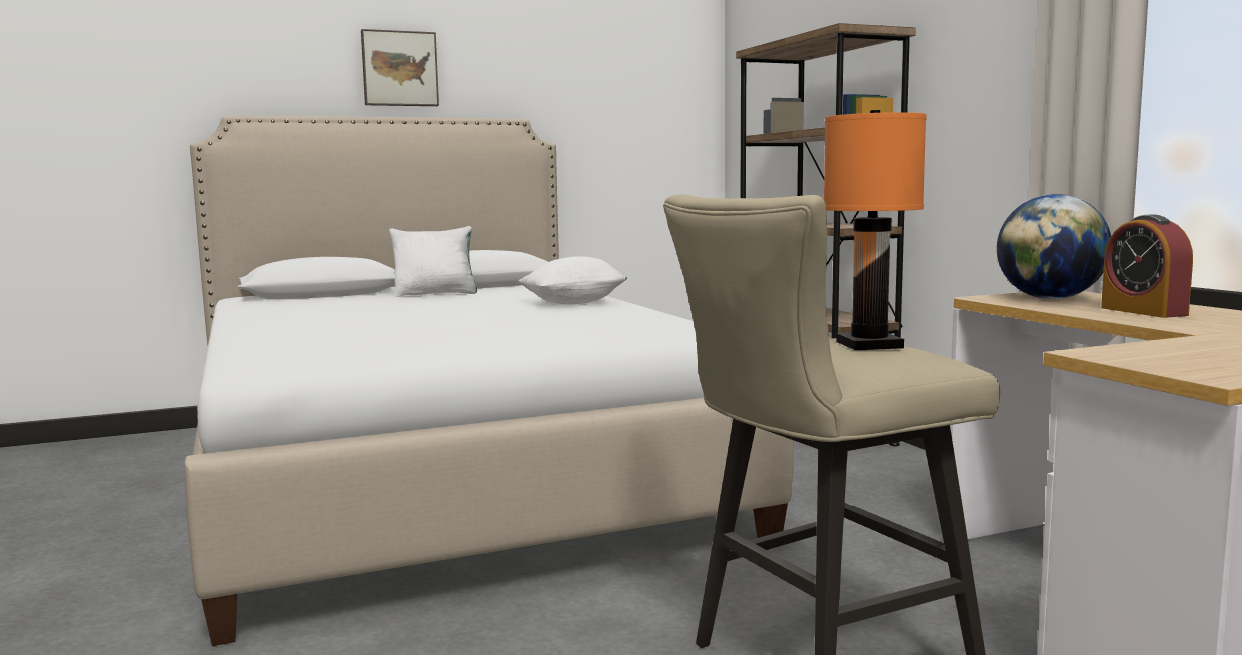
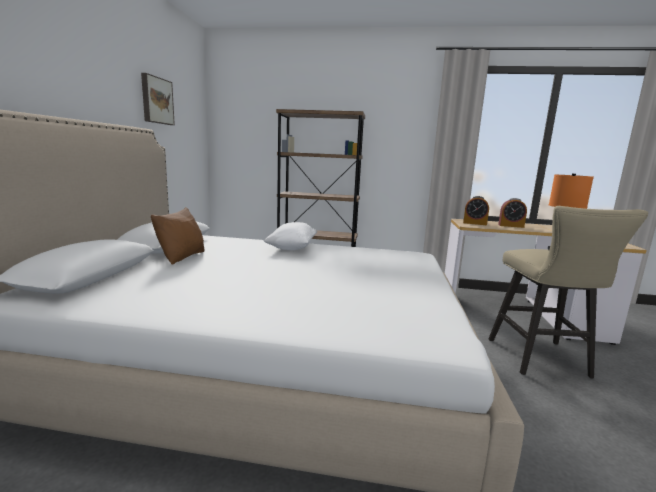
camera: 60 degrees left, 5 degrees up
(399, 69) = (66, 77): picture -> picture (156, 100)
(436, 294) = (182, 257): white pillow -> brown pillow
(1050, 298) = (474, 223): globe -> alarm clock

